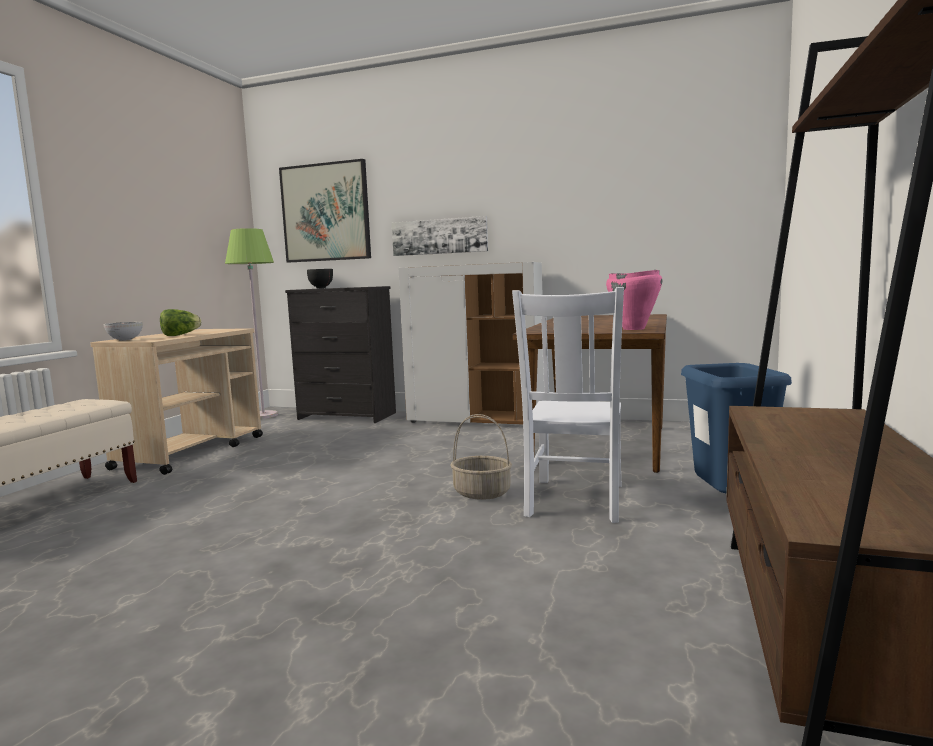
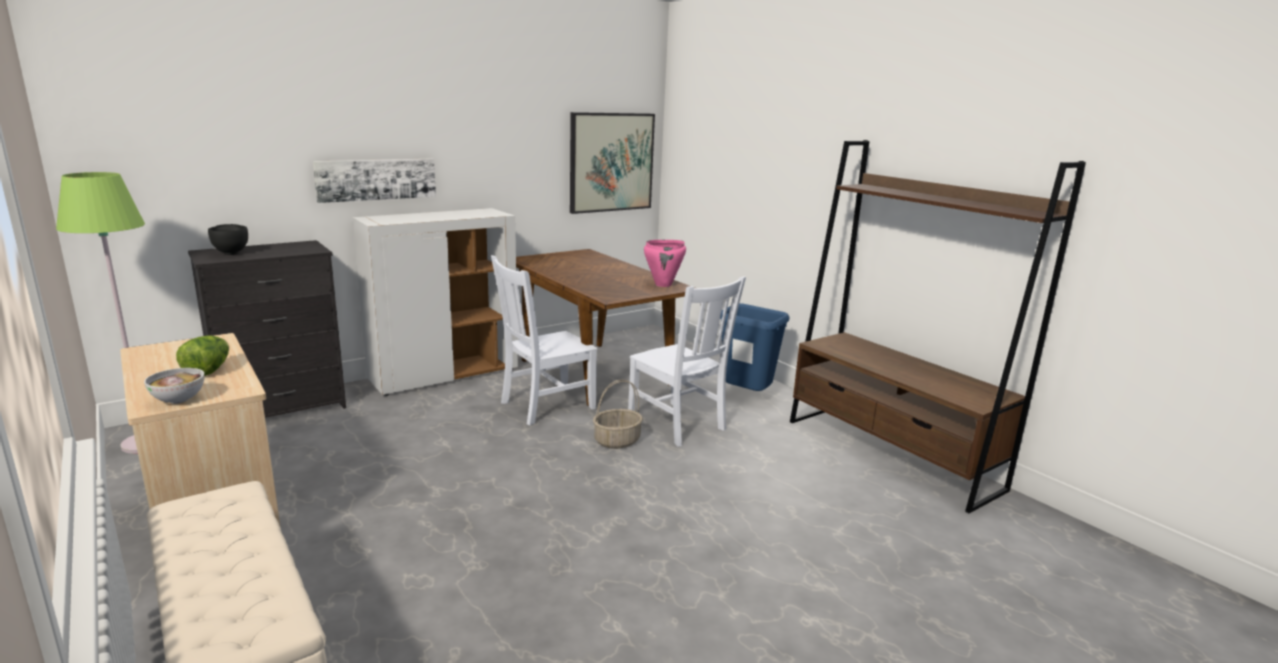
camera: 55 degrees left, 10 degrees up
(326, 212) = (199, 142): picture -> picture (611, 162)
(493, 454) = (544, 406): none -> white chair

